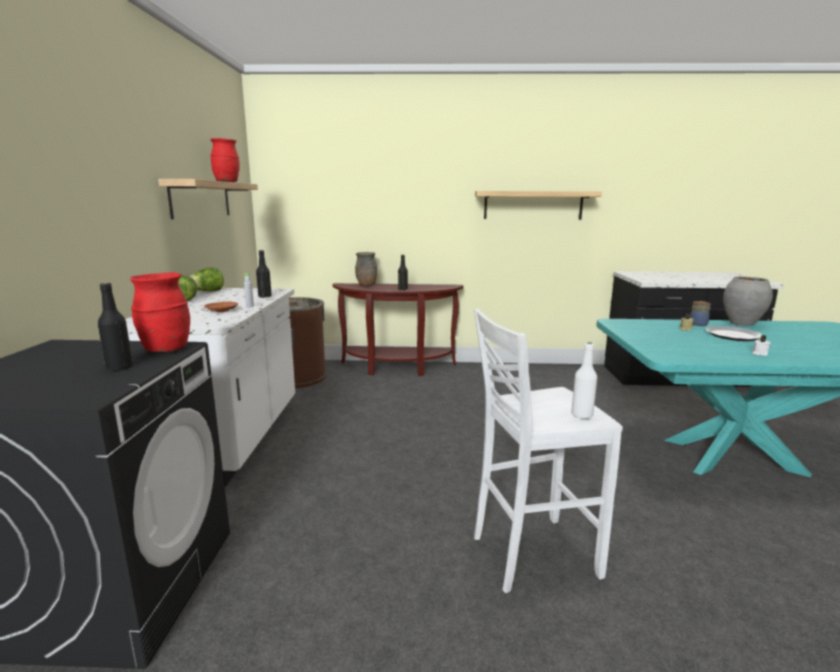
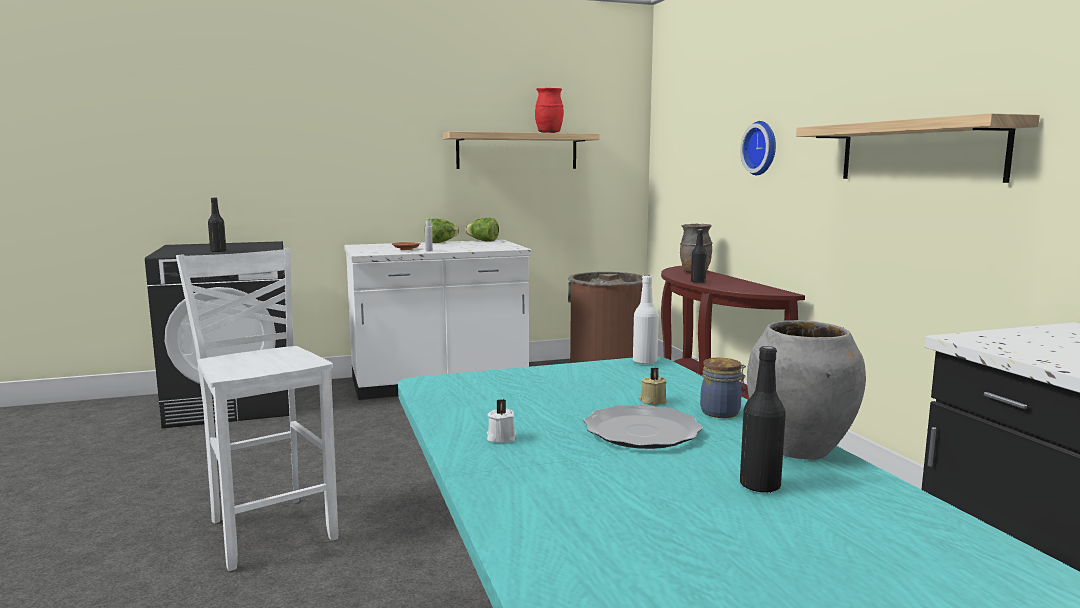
camera: 70 degrees right, 5 degrees down
(166, 350) = (257, 251): red vase -> none
(265, 296) = (477, 249): black bottle -> black bottle (760, 486)
(409, 200) = (762, 148): none -> wall clock
(582, 415) = (243, 369): white bottle -> white bottle (644, 362)

